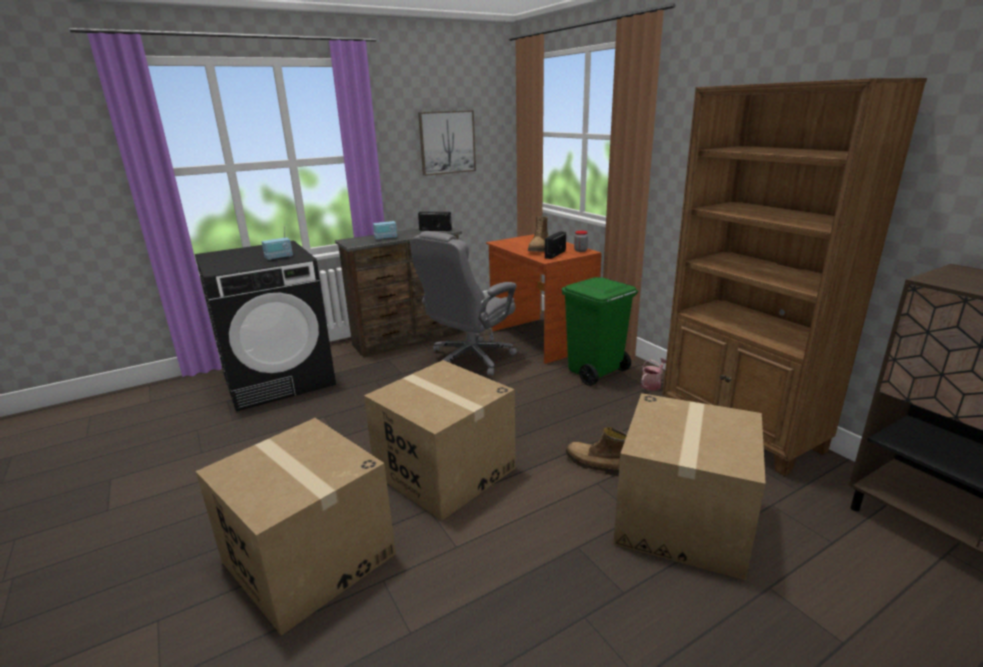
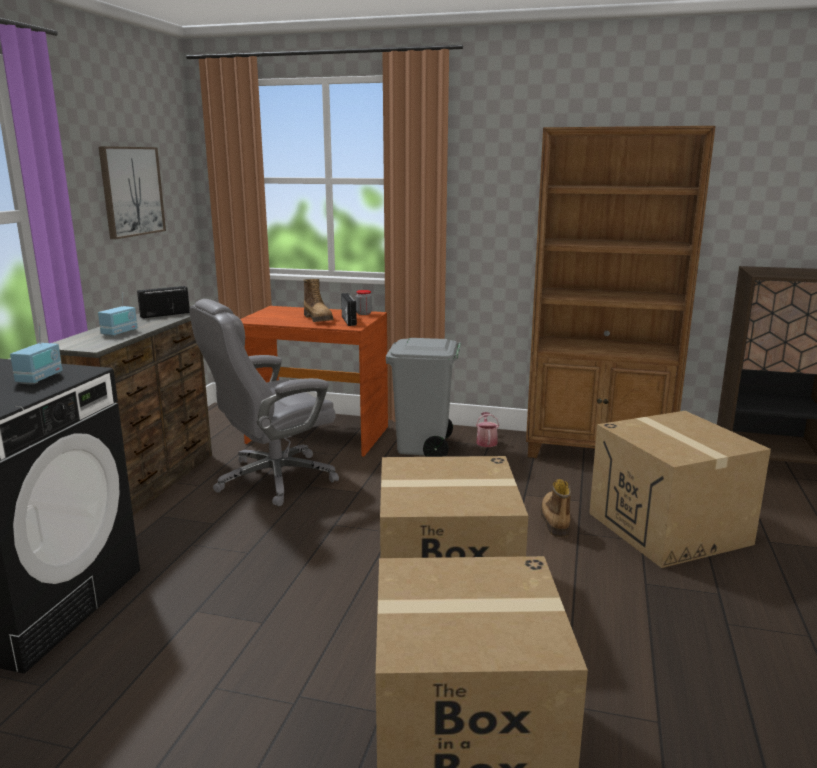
camera: 45 degrees left, 5 degrees down
(469, 359) = (272, 479): grey office chair -> grey office chair turned 60 degrees clockwise
(595, 372) = (424, 448): green trash can -> grey trash can
(595, 465) = (554, 520): boot -> boot turned 105 degrees clockwise

